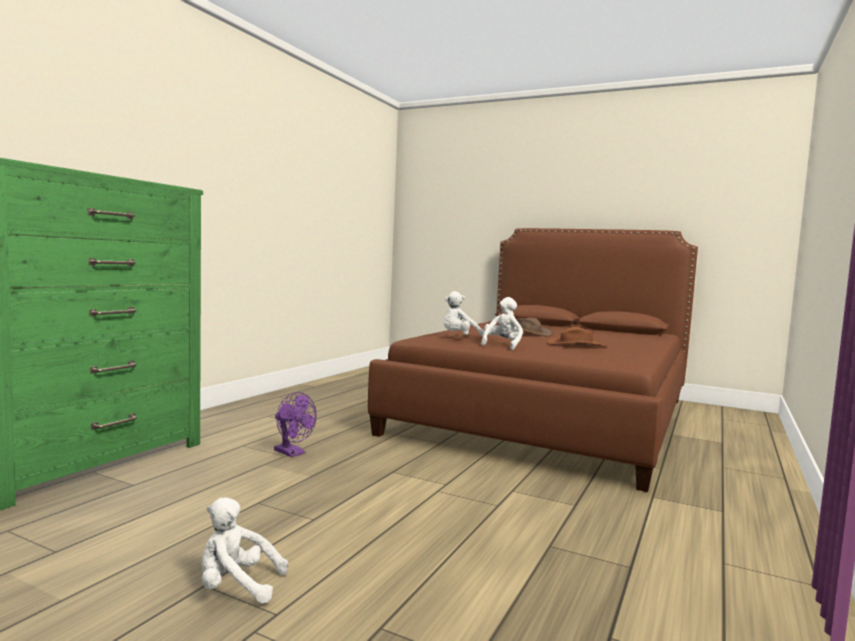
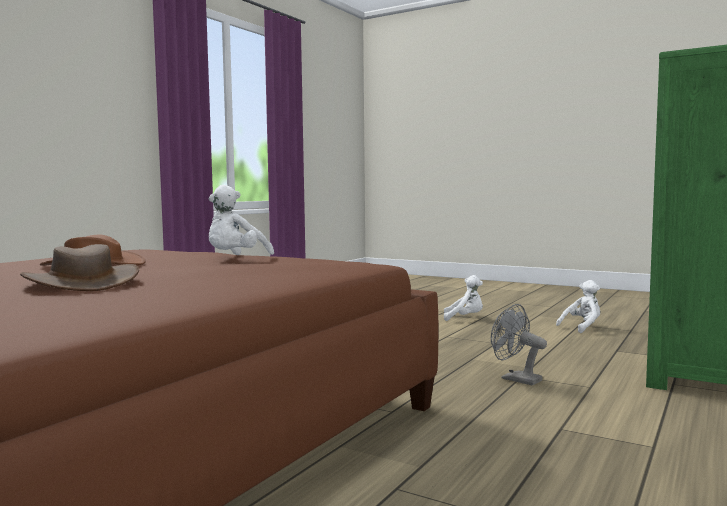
camera: 175 degrees left, 0 degrees up
(292, 453) = (515, 379): purple fan -> grey fan
(459, 337) = (286, 262): white plush toy -> white plush toy (582, 327)

